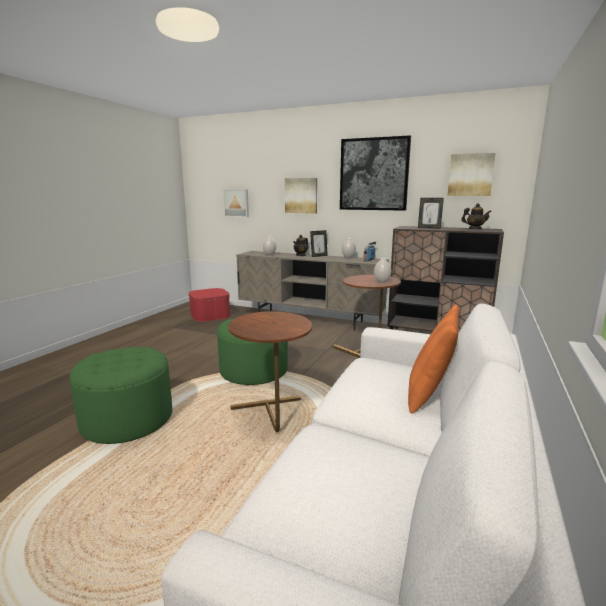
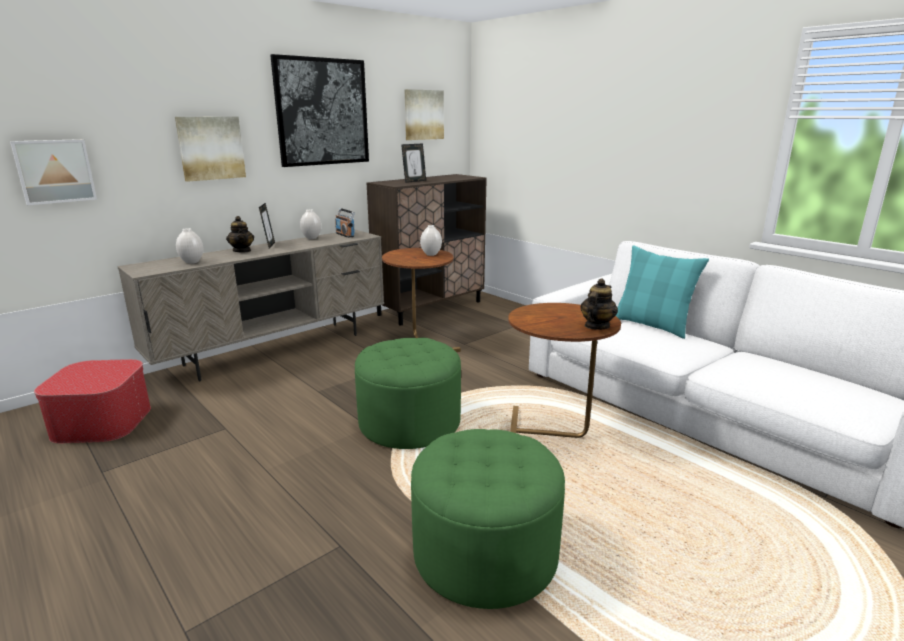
camera: 65 degrees left, 5 degrees up
(429, 394) = (652, 325): orange pillow -> turquoise pillow
(474, 229) = (446, 177): teapot -> teapot (596, 326)

